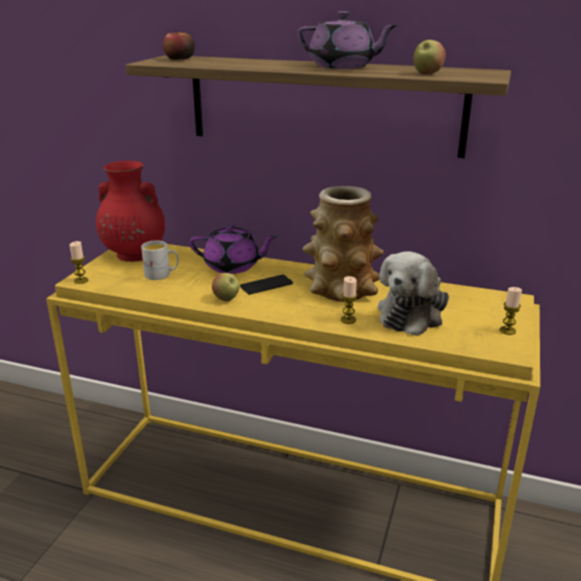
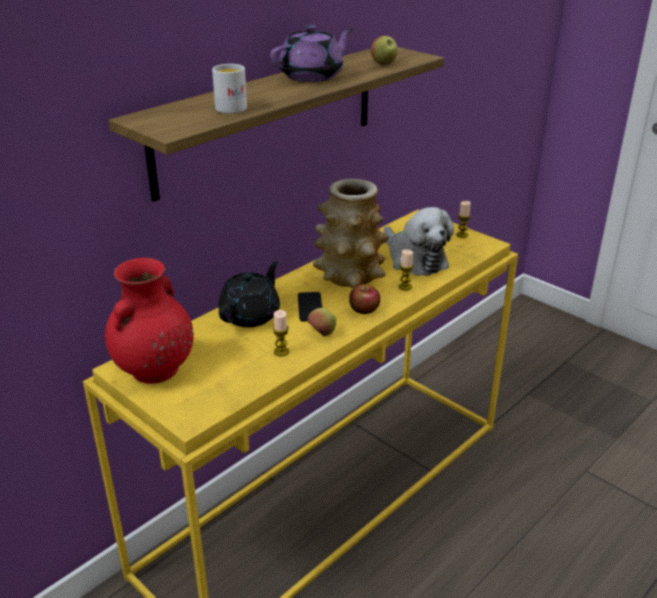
camera: 65 degrees left, 5 degrees up
(81, 280) = (194, 418): candle -> candle (281, 352)
(162, 275) = (231, 360): white mug -> white mug (234, 107)
(179, 59) = (165, 117): apple -> apple (364, 309)
(233, 266) = (251, 315): purple teapot -> black teapot

